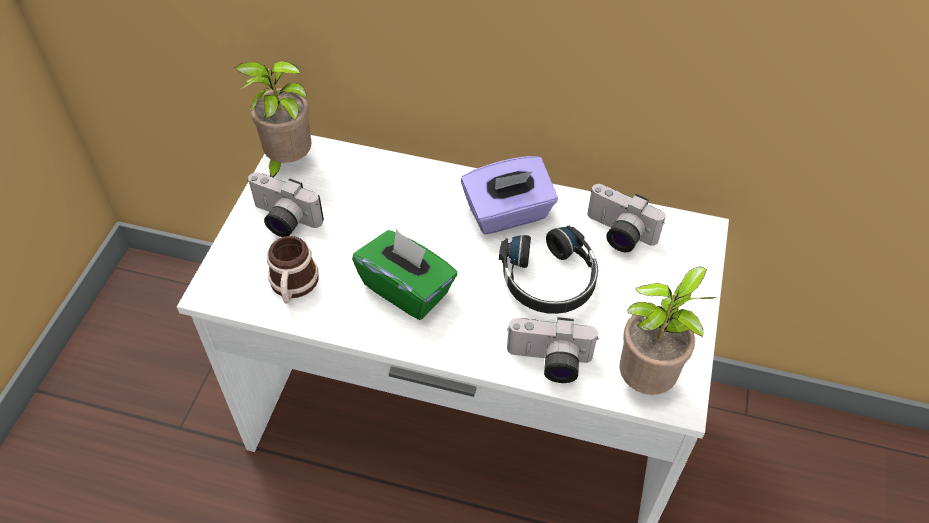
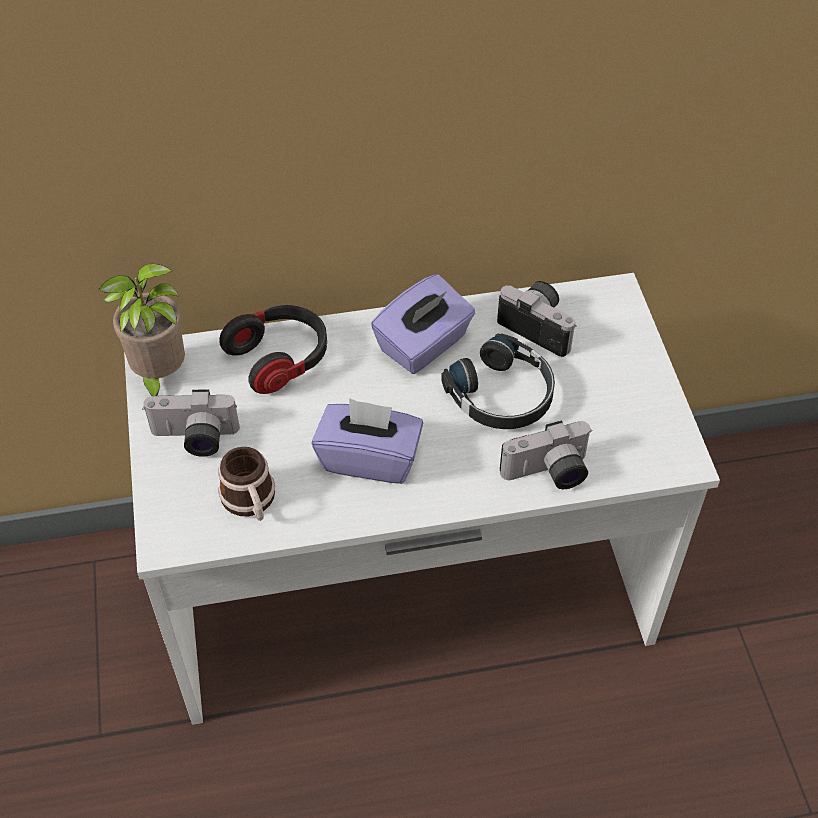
camera: 25 degrees left, 0 degrees up
(386, 183) = (280, 359): none -> headphones
(407, 289) = (369, 458): green tissue box -> purple tissue box
(617, 234) = (540, 326): camera -> camera turned 150 degrees counterclockwise
(647, 380) = (645, 453): potted plant -> none

